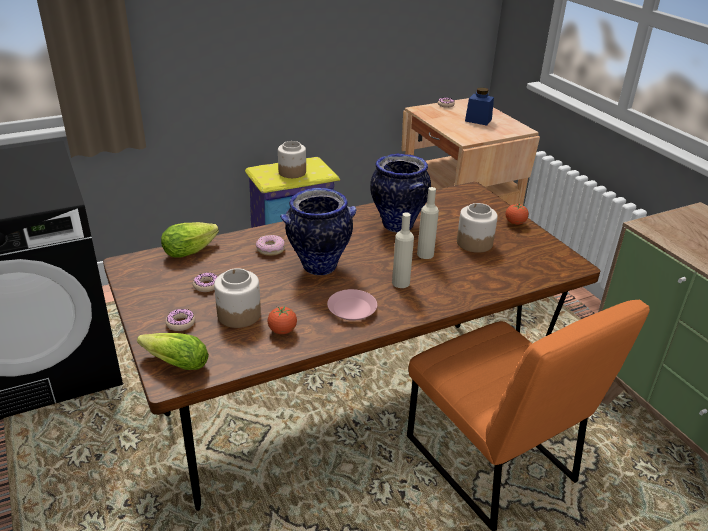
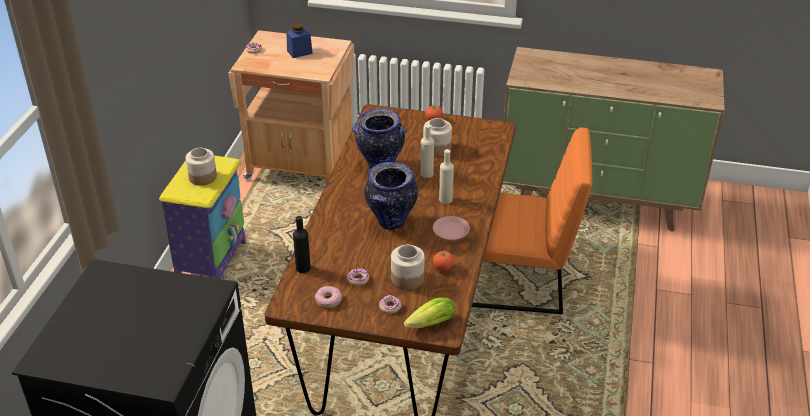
camera: 50 degrees left, 5 degrees up
(193, 249) = (303, 268): lettuce -> black bottle
(270, 249) = (345, 233): donut -> donut (328, 300)

